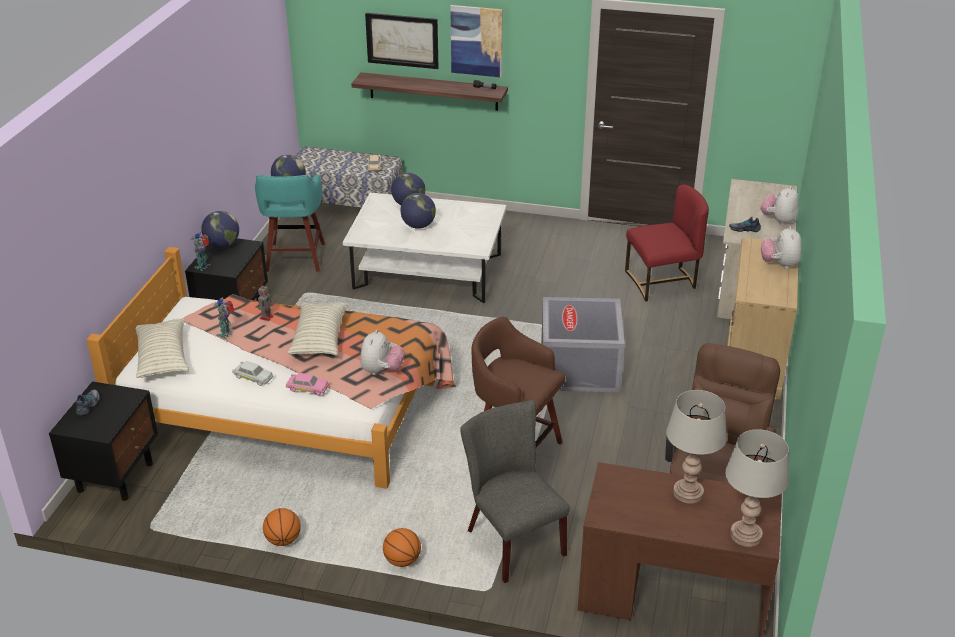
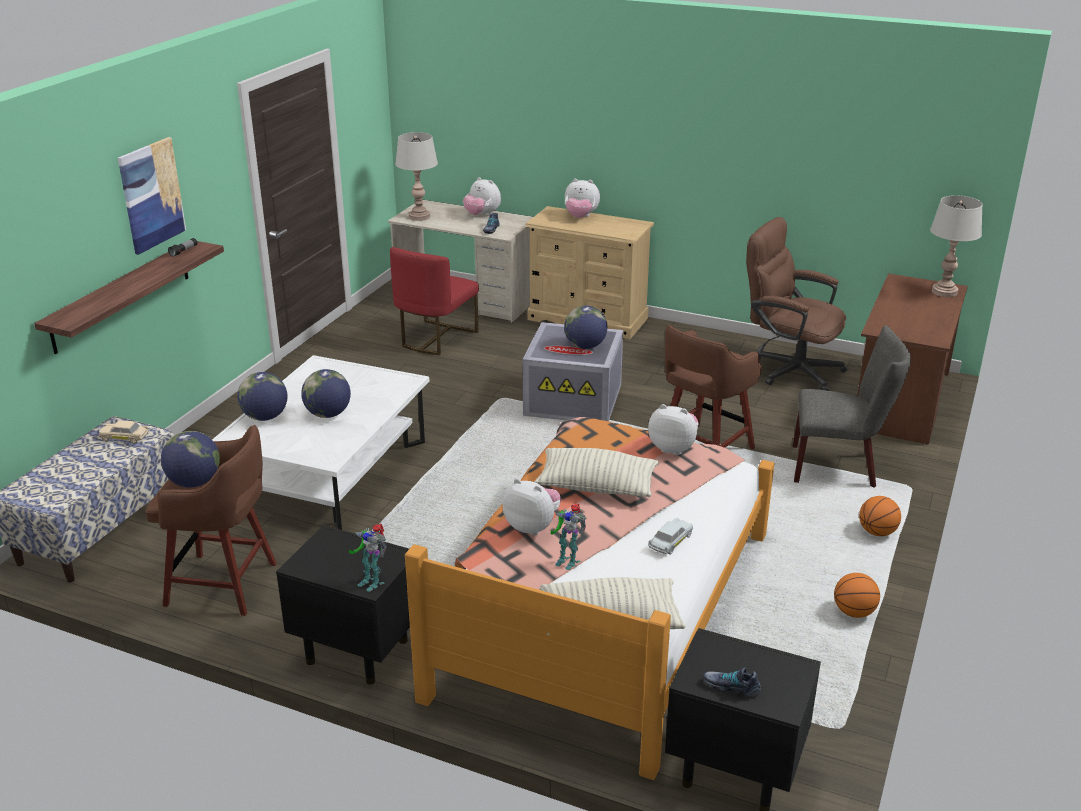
camera: 80 degrees left, 5 degrees down
(222, 245) = (314, 562): globe -> globe (585, 346)
(267, 317) = (532, 526): toy robot -> plush toy
(295, 258) = (225, 585): turquoise stool -> brown stool
(307, 388) = (705, 498): pink toy car -> none
(402, 40) = (74, 241): picture -> none
(511, 539) = (839, 467): grey chair -> grey chair turned 150 degrees counterclockwise
(662, 282) = (436, 338): red chair -> red chair turned 150 degrees counterclockwise
(688, 493) = (897, 304): grey table lamp -> grey table lamp (419, 217)

